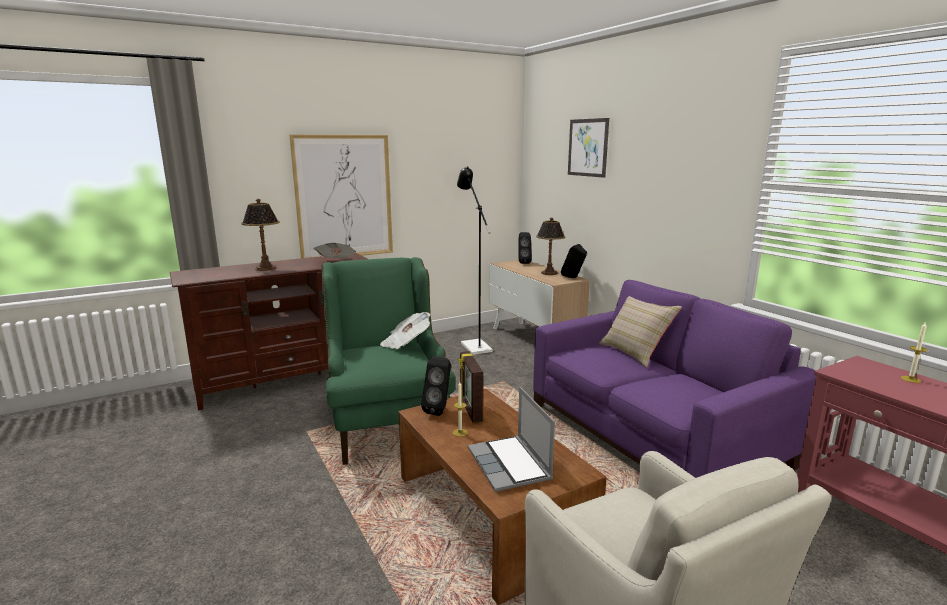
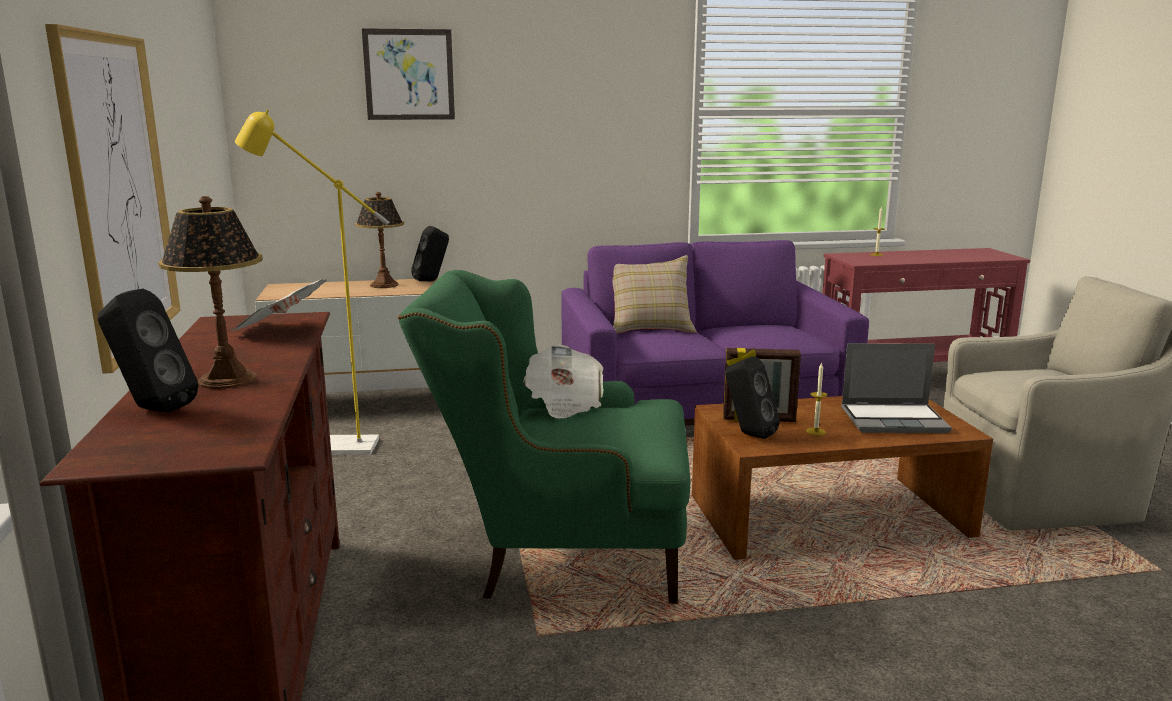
camera: 70 degrees left, 0 degrees up
(473, 345) = (331, 447): black floor lamp -> yellow floor lamp
(523, 263) = (297, 286): black speaker -> black speaker (151, 409)

